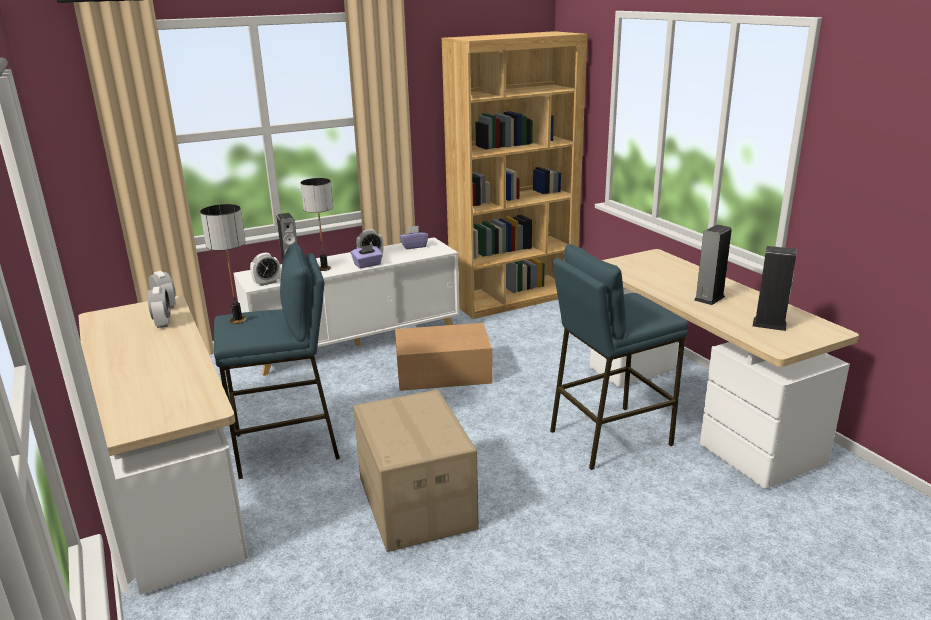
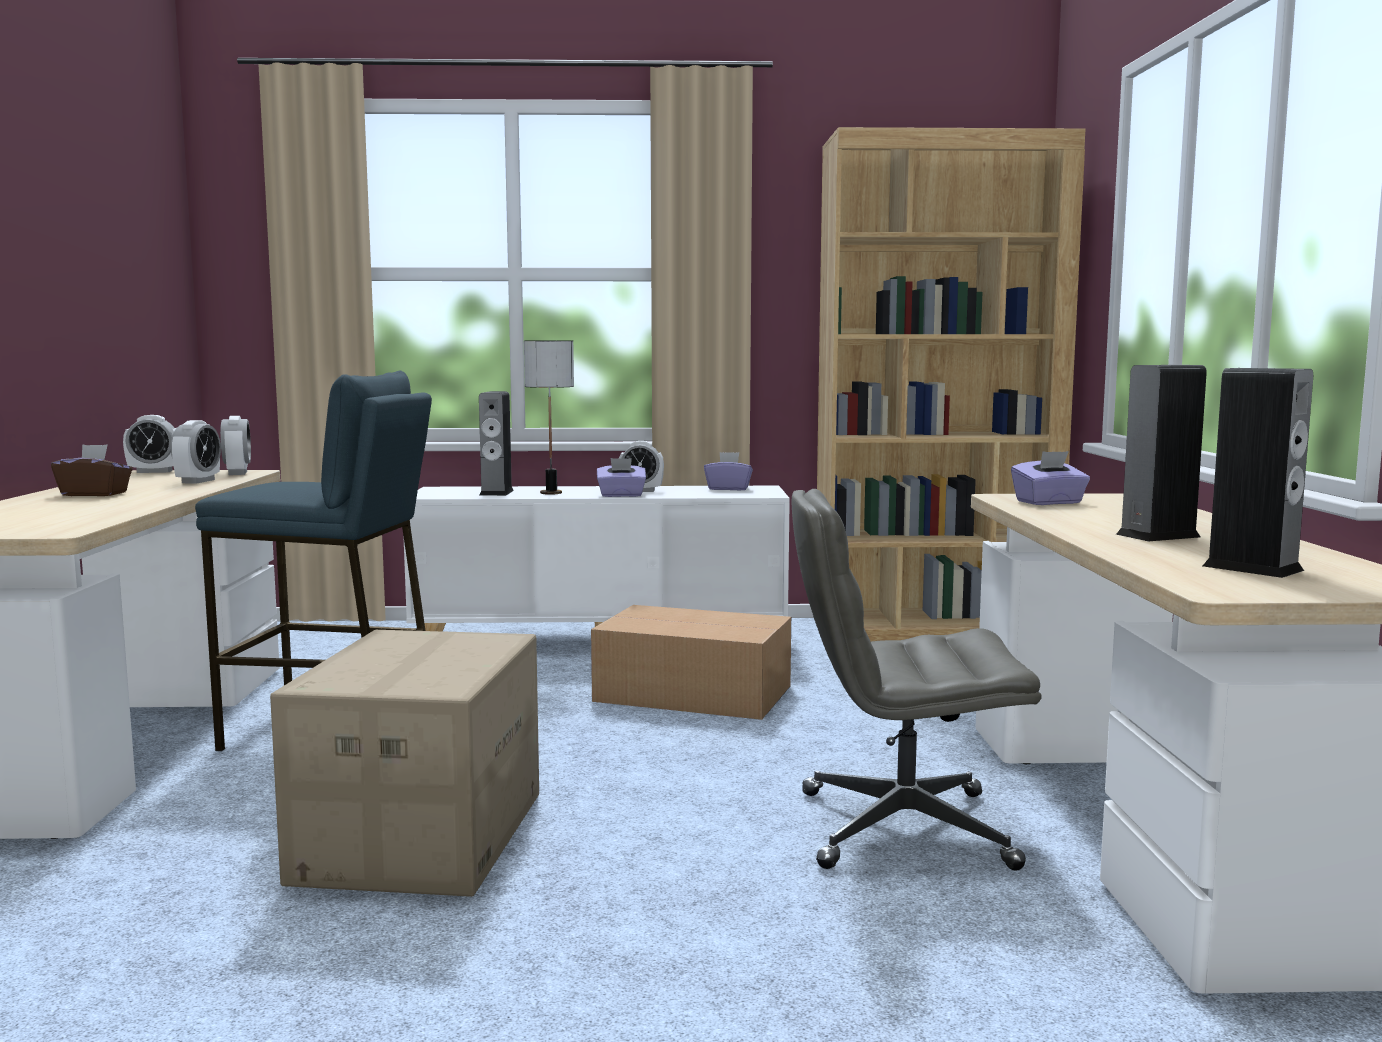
camera: 25 degrees right, 15 degrees down
(131, 355) = (95, 494): none -> brown tissue box
(237, 320) = (283, 482): table lamp -> none
(267, 283) = (446, 495): alarm clock -> alarm clock (154, 472)
(608, 437) = (901, 829): blue stool -> grey office chair
(632, 268) = (1049, 502): none -> purple tissue box

